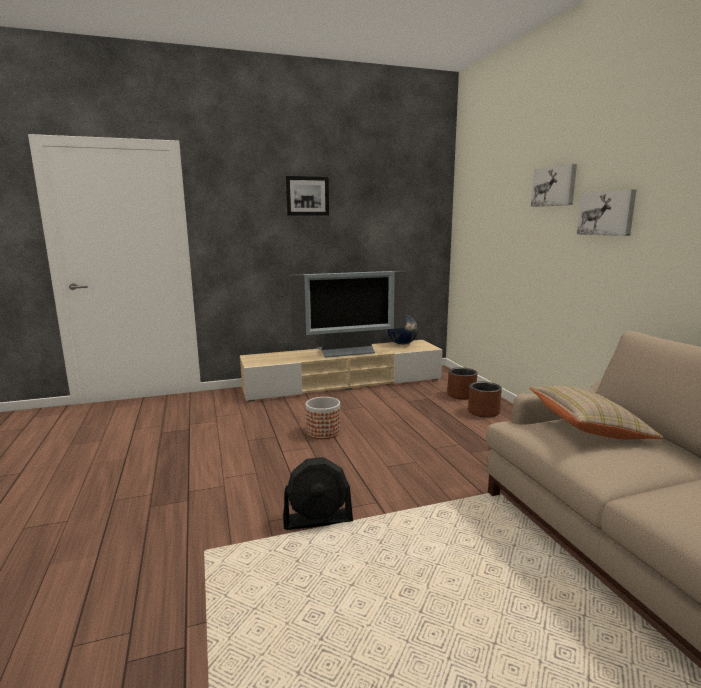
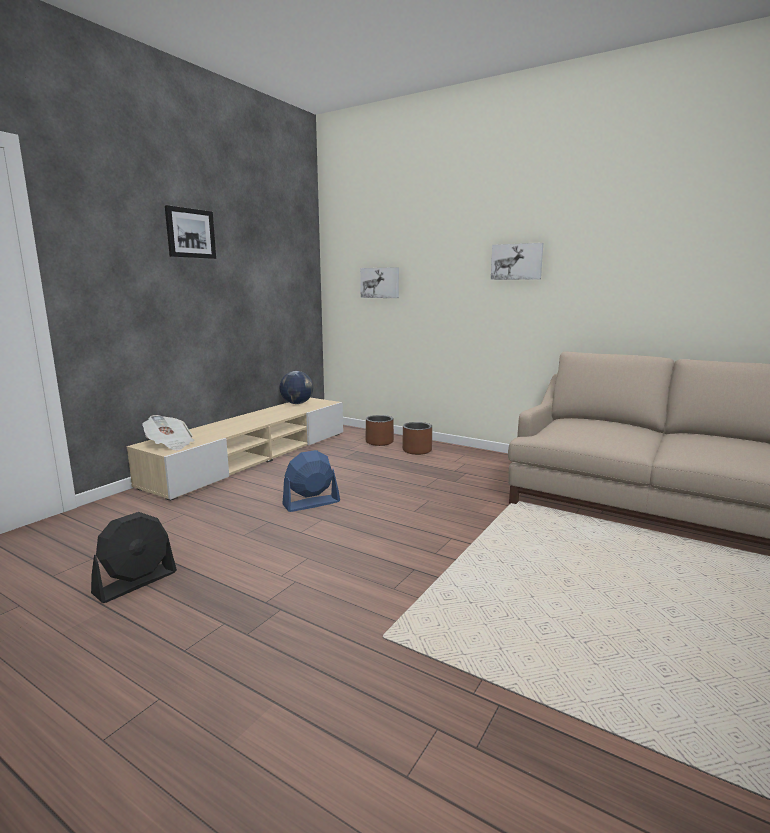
camera: 40 degrees left, 0 degrees up
(261, 360) = (170, 444): none -> newspaper
(318, 519) = (431, 569): black fan -> black fan (136, 582)
(323, 432) = (311, 503): planter -> blue fan
(347, 352) = (255, 419): television -> none
(554, 186) = (459, 238): picture -> picture (380, 283)
(588, 429) = (580, 427): beige pillow -> none

